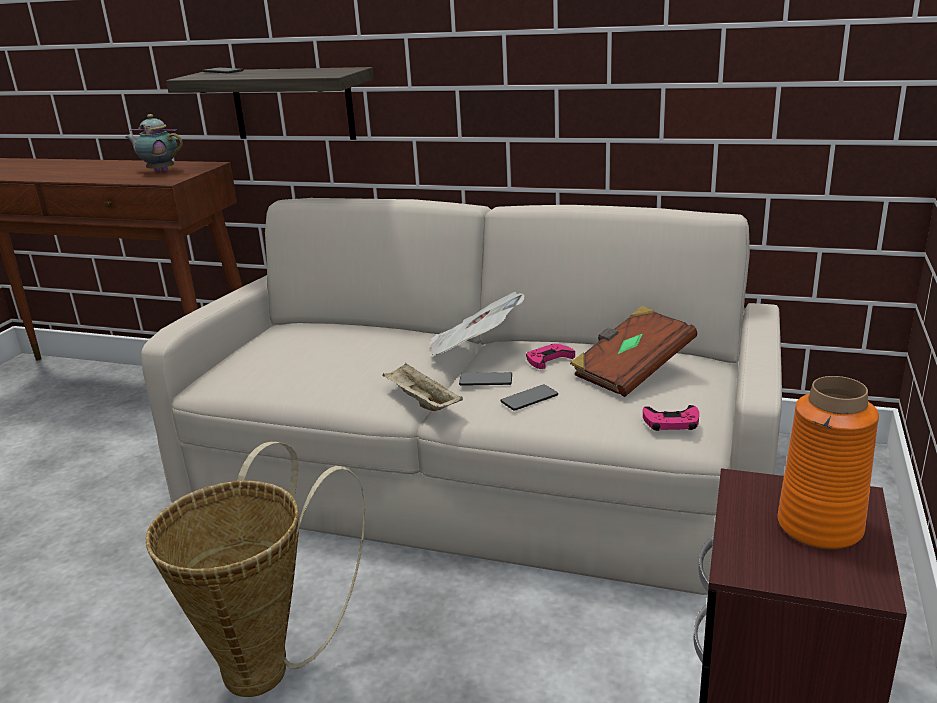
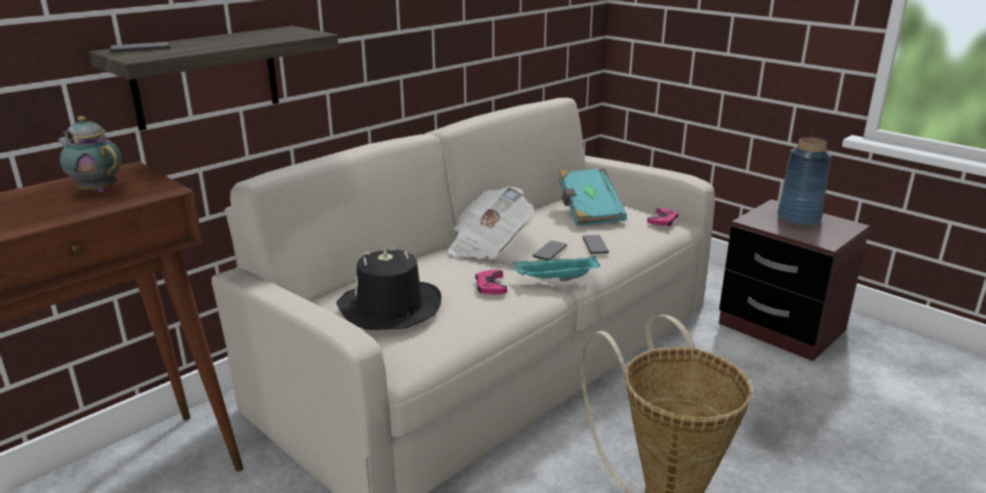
camera: 65 degrees left, 0 degrees up
(160, 171) = (97, 190): teapot -> teapot turned 75 degrees clockwise
(290, 348) = (389, 308): none -> black hat
(421, 402) = (555, 279): beige tray -> turquoise tray
(549, 359) = (543, 226): pink game controller -> pink game controller (490, 286)
(631, 371) = (588, 211): brown book -> turquoise book
(820, 526) = (798, 218): orange vase -> blue vase

